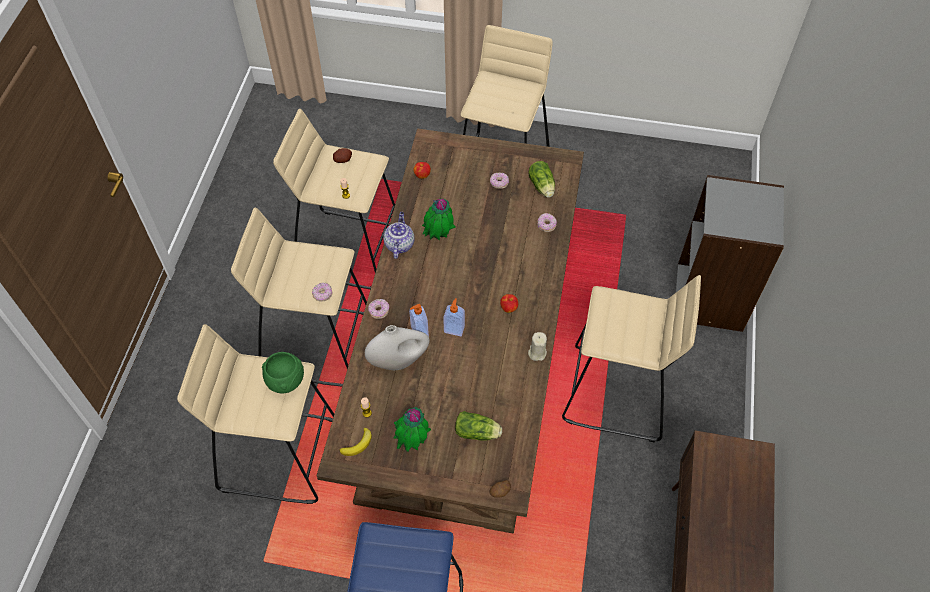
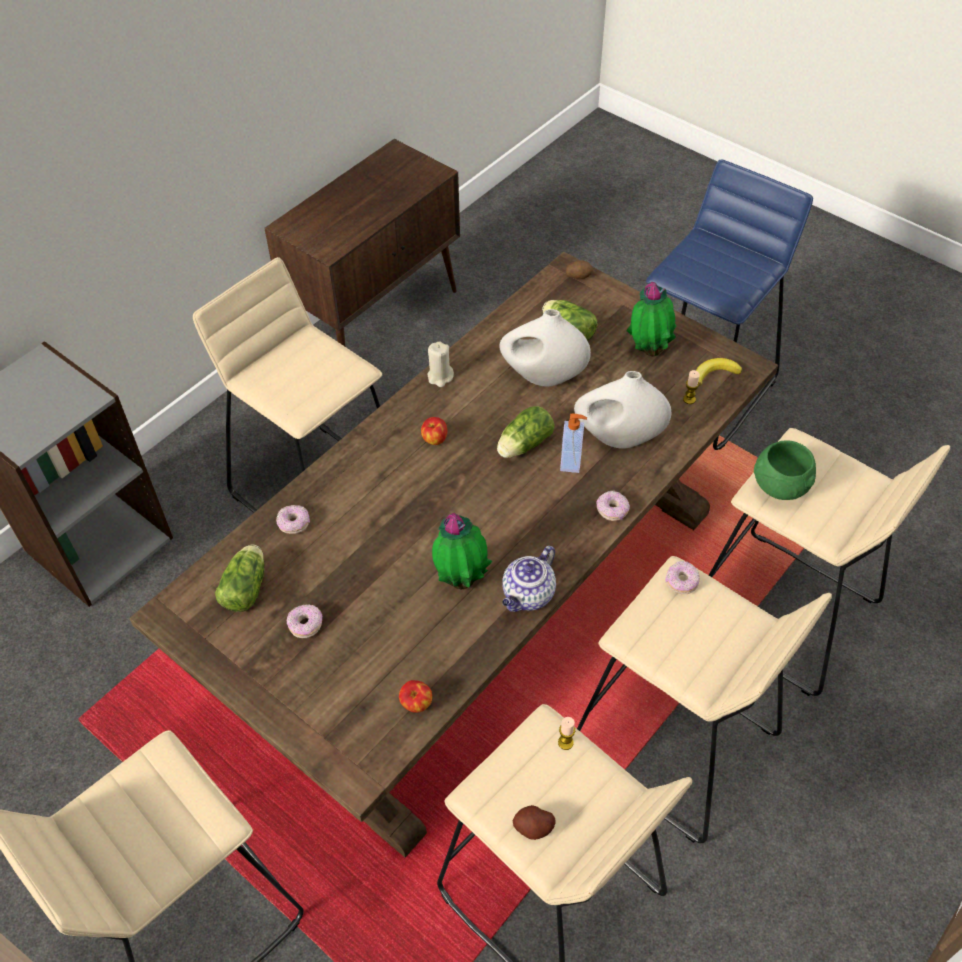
camera: 150 degrees left, 5 degrees down
(454, 328) = (523, 445): soap dispenser -> lettuce
(471, 384) = (543, 377): none -> white vase

